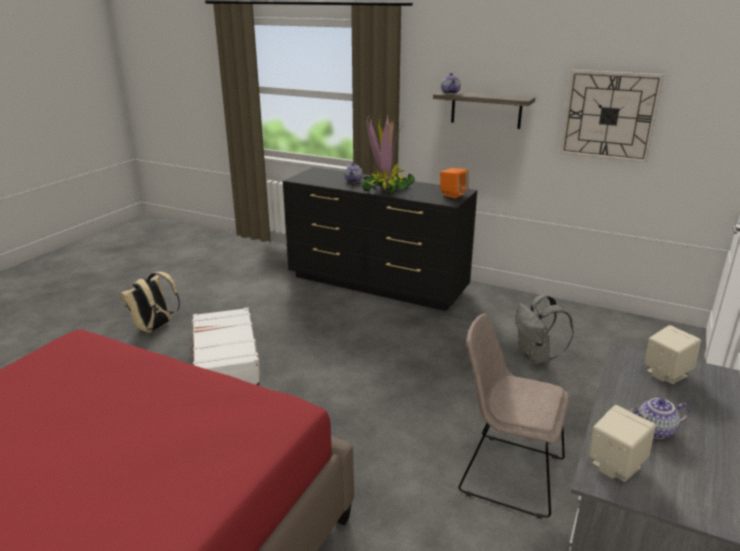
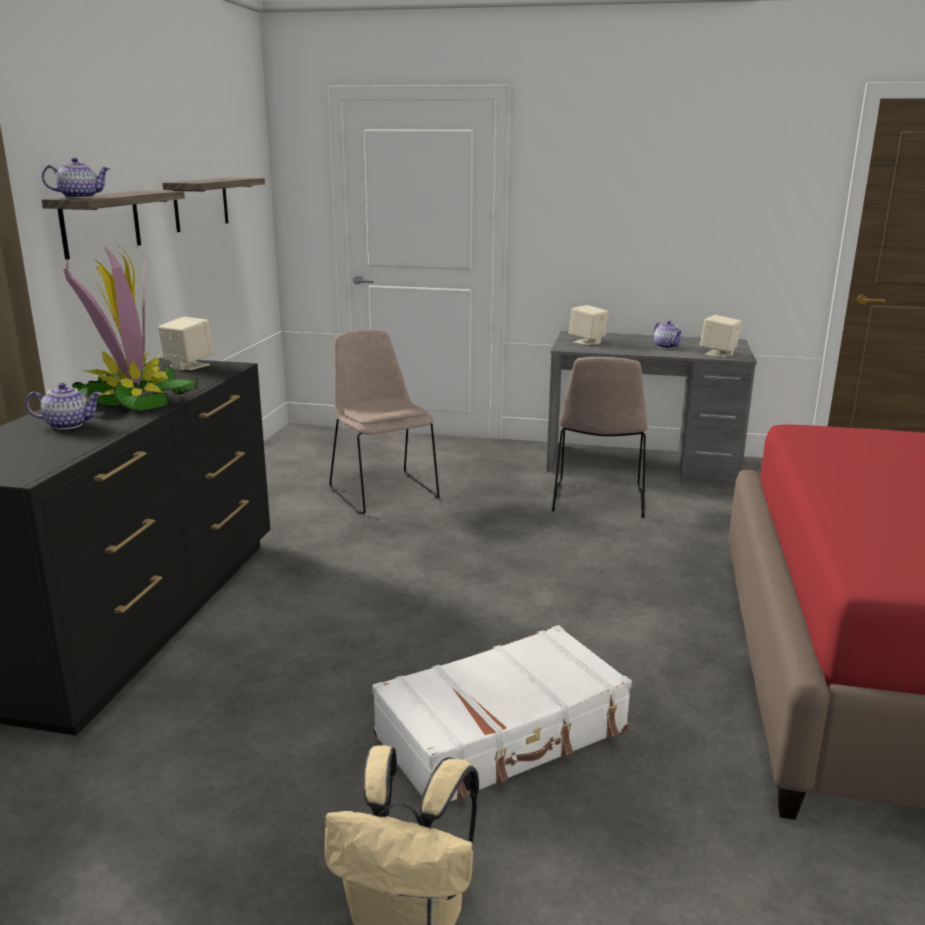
camera: 105 degrees left, 5 degrees down
(453, 194) = (188, 366): orange speaker -> beige speaker
(535, 358) = (382, 492): grey backpack -> beige chair
(609, 116) = (201, 203): wall clock -> shelf

